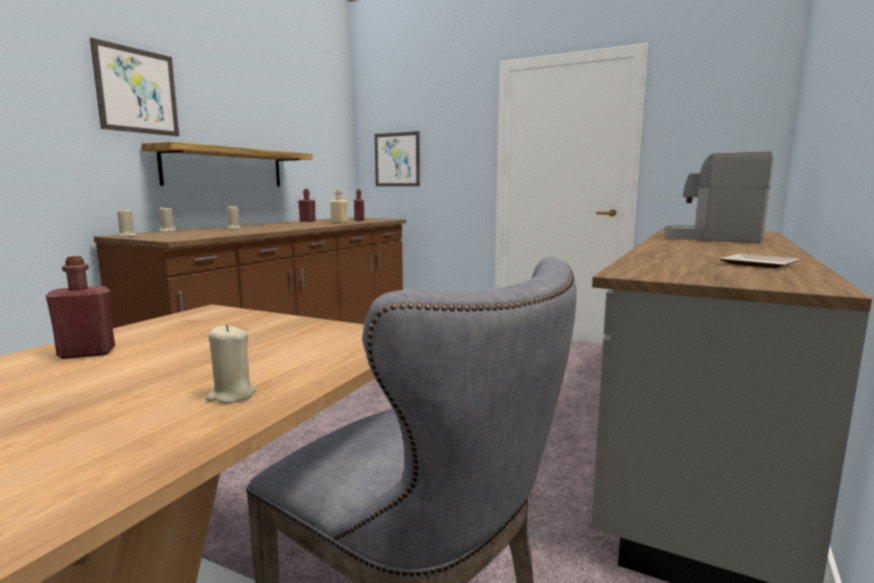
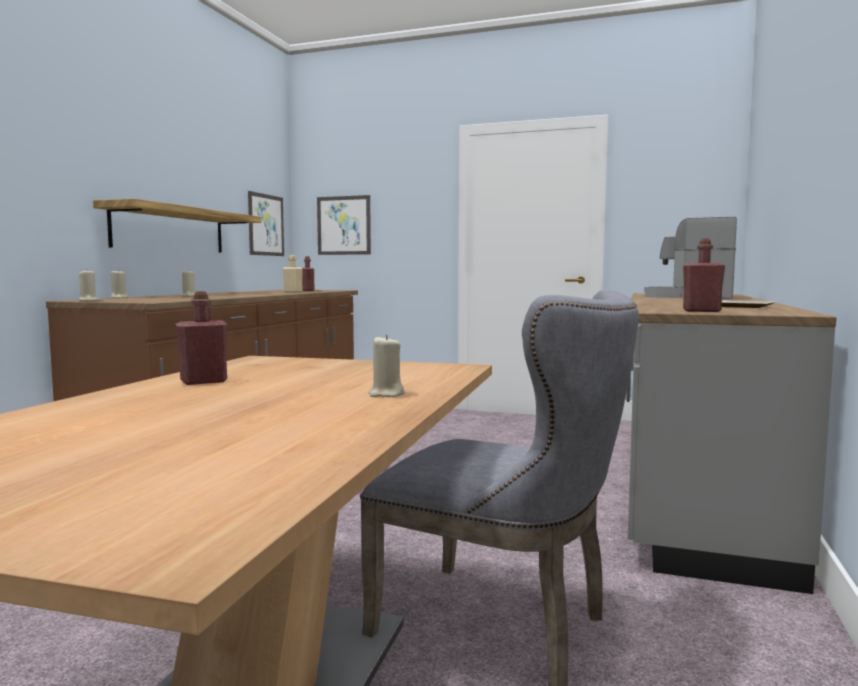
camera: 10 degrees left, 5 degrees down
(137, 91) = (91, 143): picture -> picture (266, 225)
(307, 221) = (251, 291): red bottle -> red bottle (701, 311)

